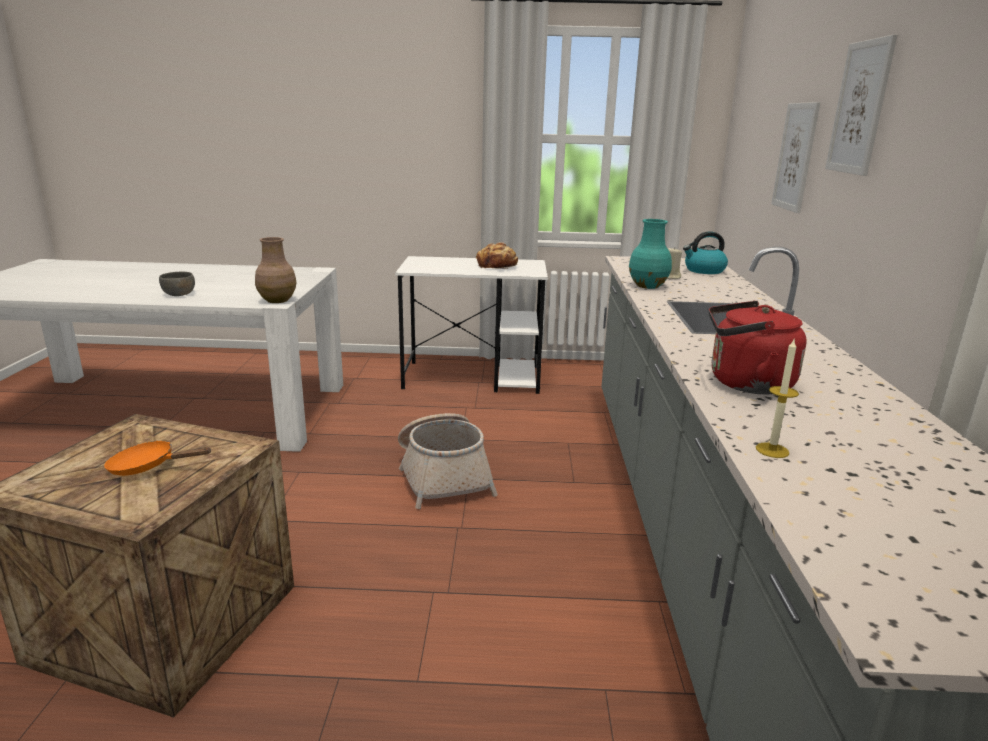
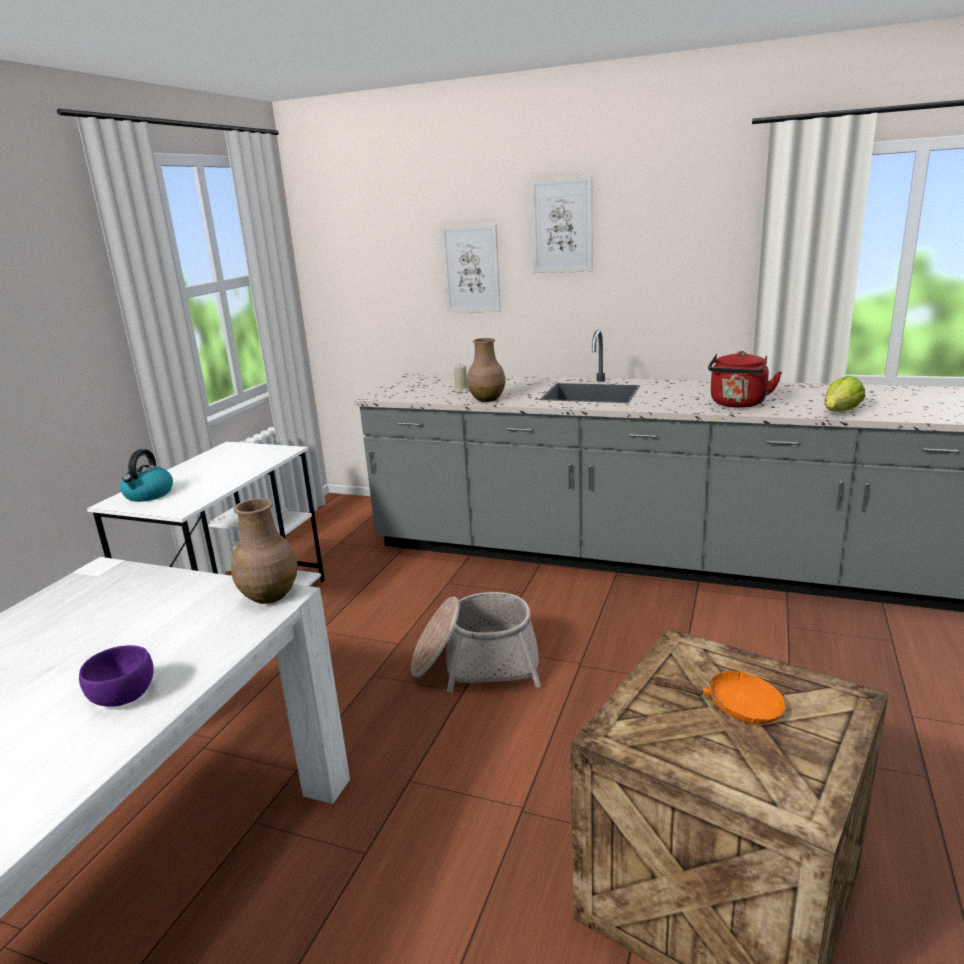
camera: 70 degrees left, 0 degrees up
(148, 467) = (735, 707): orange frying pan -> orange frying pan turned 105 degrees counterclockwise
(179, 294) = (124, 695): grey bowl -> purple bowl
(497, 266) = (229, 463): bread -> none
(647, 286) = (486, 399): turquoise vase -> brown vase
(704, 270) = (446, 380): kettle -> kettle (148, 495)
(772, 450) = (841, 412): candle -> lettuce

